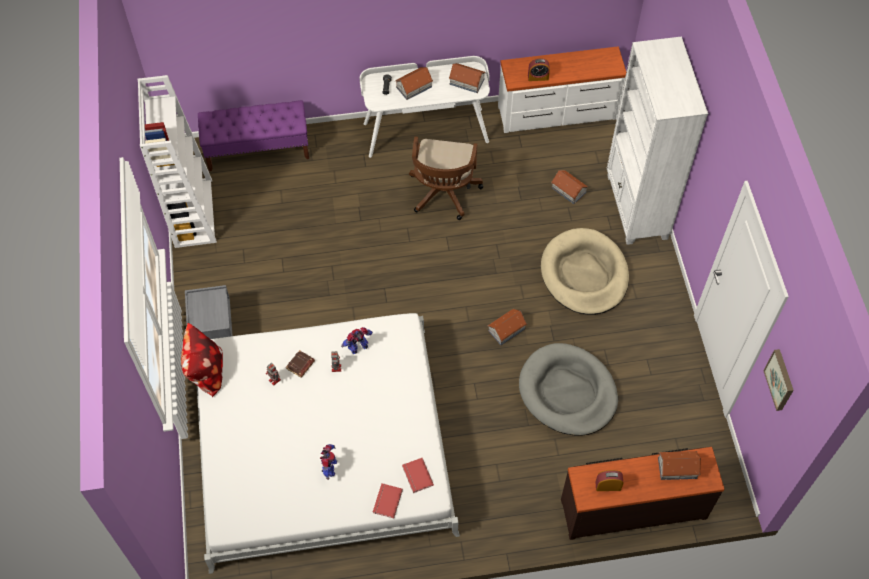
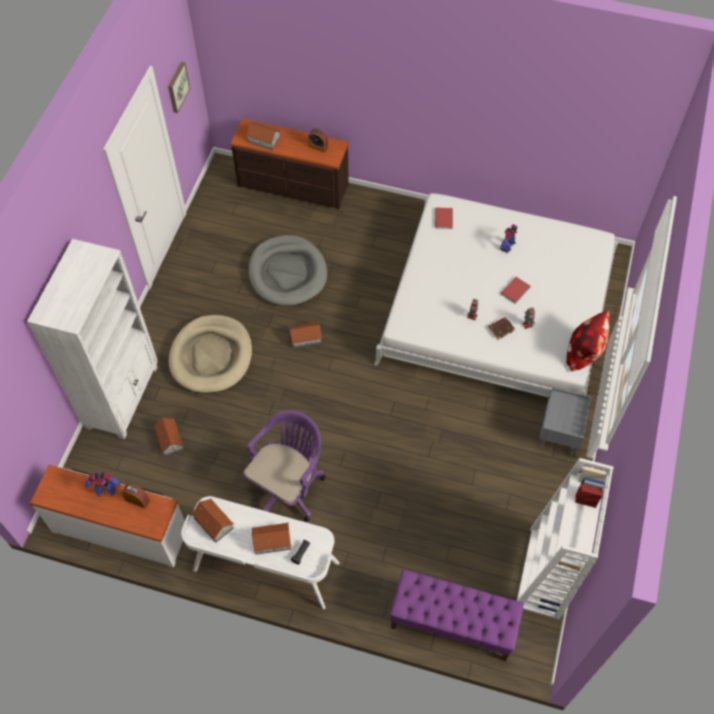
camera: 155 degrees left, 0 degrees up
(359, 347) = (446, 325): toy robot -> toy robot (105, 490)
(386, 501) = (474, 212): red book -> red book (516, 291)
(443, 194) = (288, 485): brown office chair -> purple office chair

